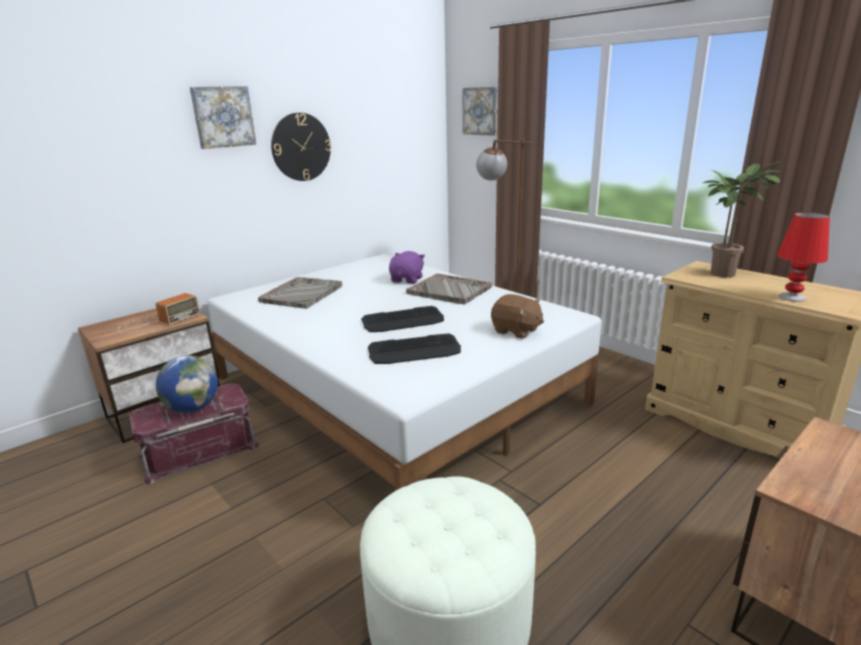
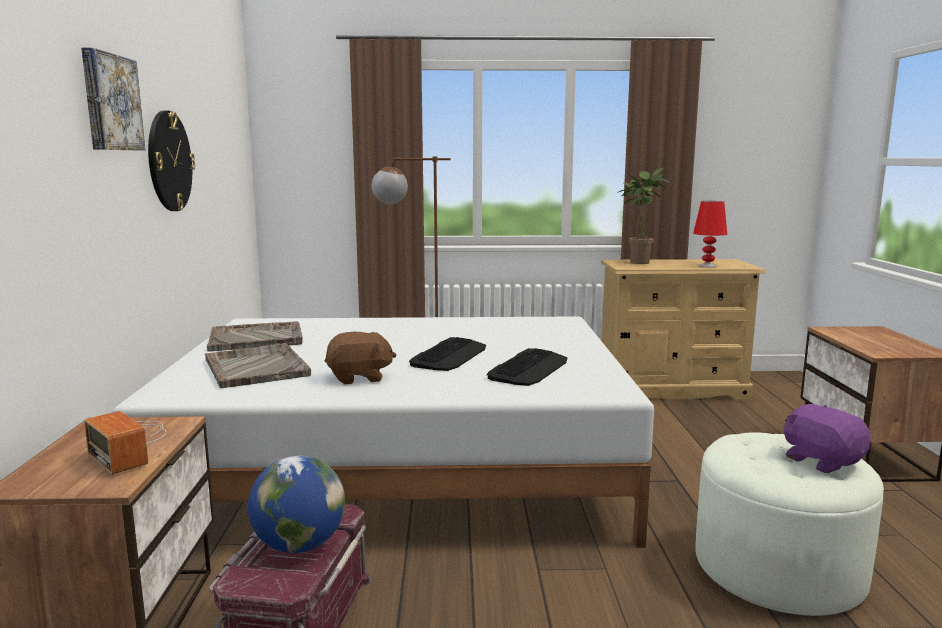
camera: 50 degrees left, 10 degrees down
(156, 322) = (130, 444): radio -> radio turned 150 degrees clockwise
(407, 280) = (345, 330): purple plush toy -> purple plush toy (822, 461)
(450, 290) = (417, 328): grey tray -> grey tray (257, 338)
(481, 111) = (315, 132): picture -> none
(516, 331) = (558, 337): brown plush toy -> brown plush toy (359, 378)

